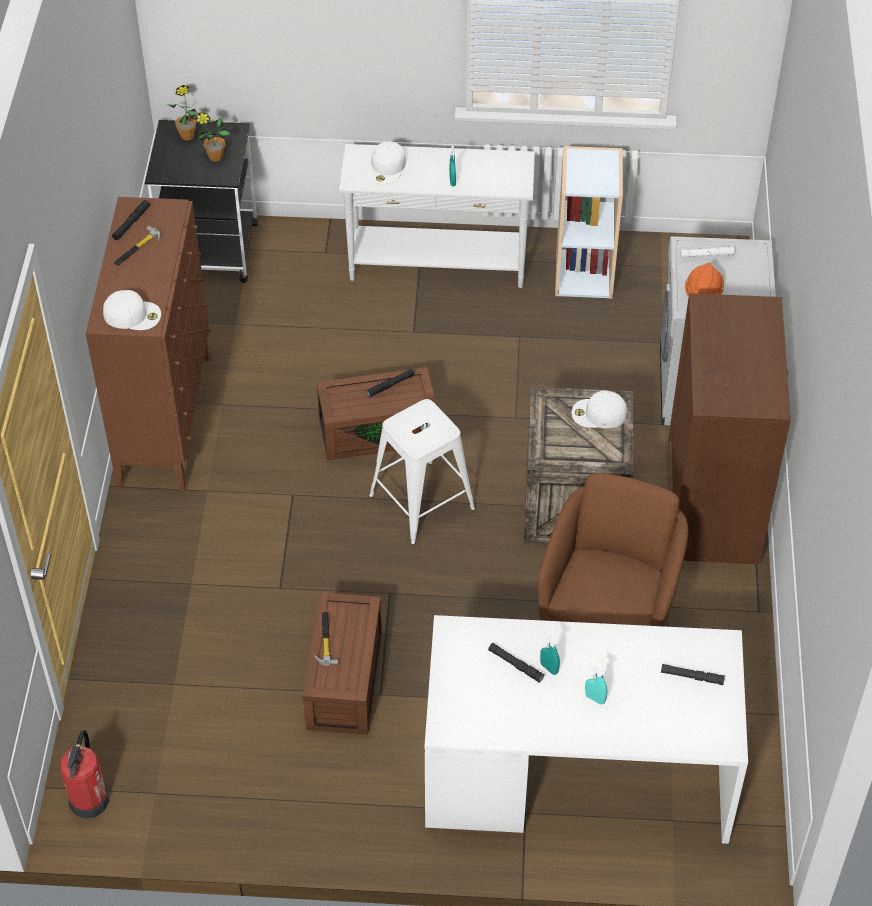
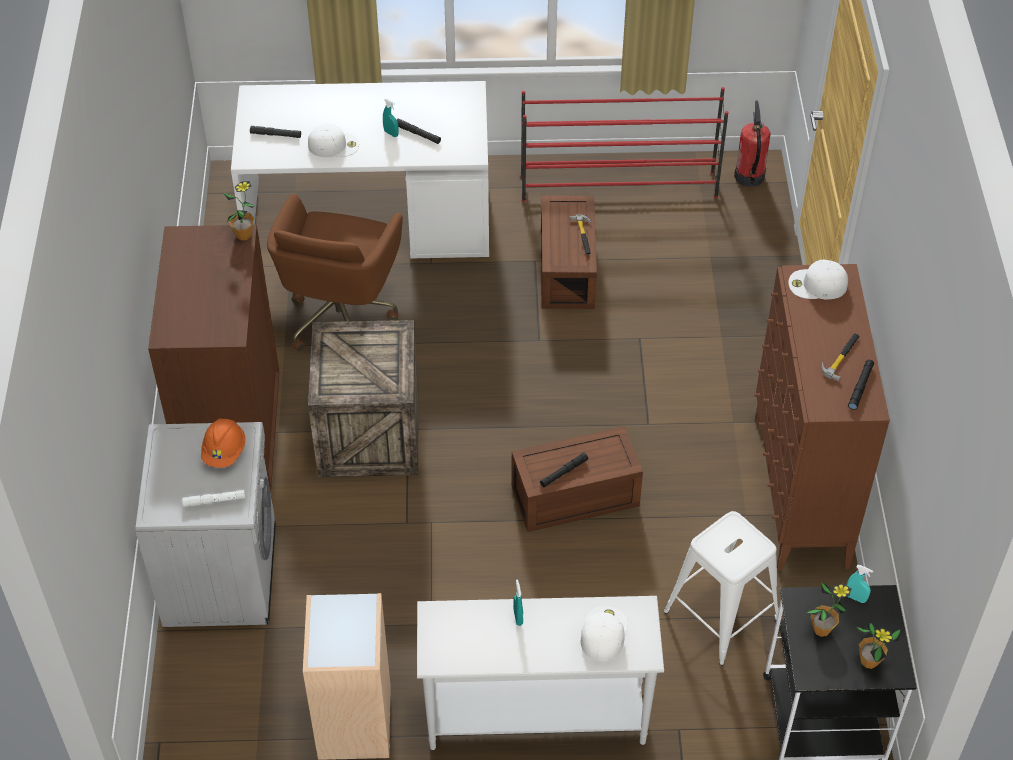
camera: 175 degrees right, 0 degrees up
(258, 795) = (619, 187): none -> red shoe rack
(422, 502) = (520, 425): white stool -> white stool (721, 615)
(595, 698) = (354, 116): turquoise spray bottle -> turquoise spray bottle (855, 598)
(598, 414) = (344, 378): white cap -> white cap (334, 145)
(705, 403) = (244, 234): none -> potted plant

